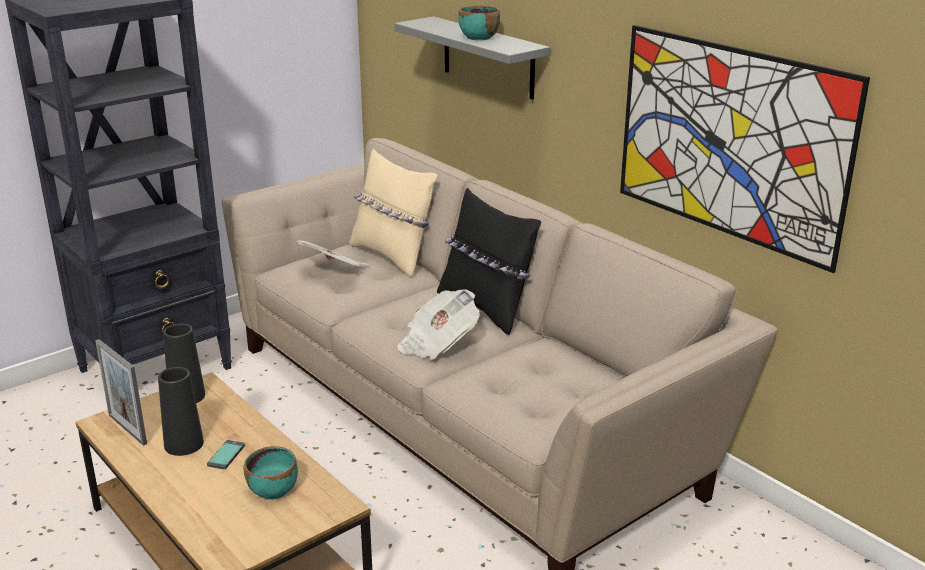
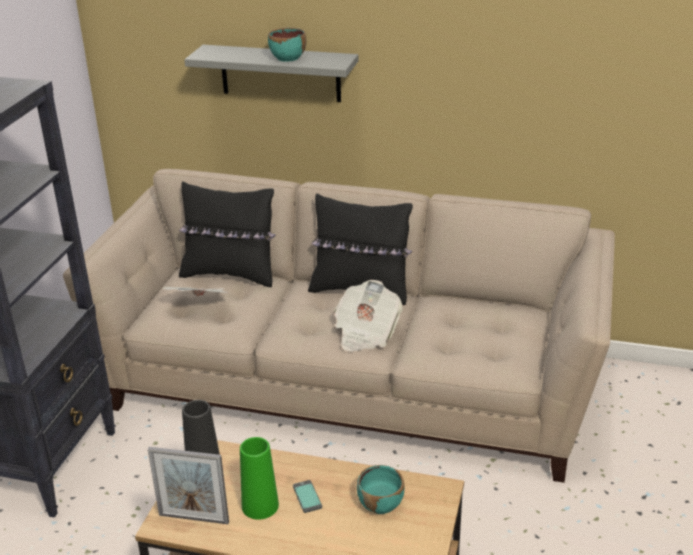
camera: 35 degrees left, 5 degrees up
(184, 444) = (260, 506): black vase -> green vase
(393, 257) = (230, 274): beige pillow -> black pillow
(729, 142) = (556, 103): picture -> none

